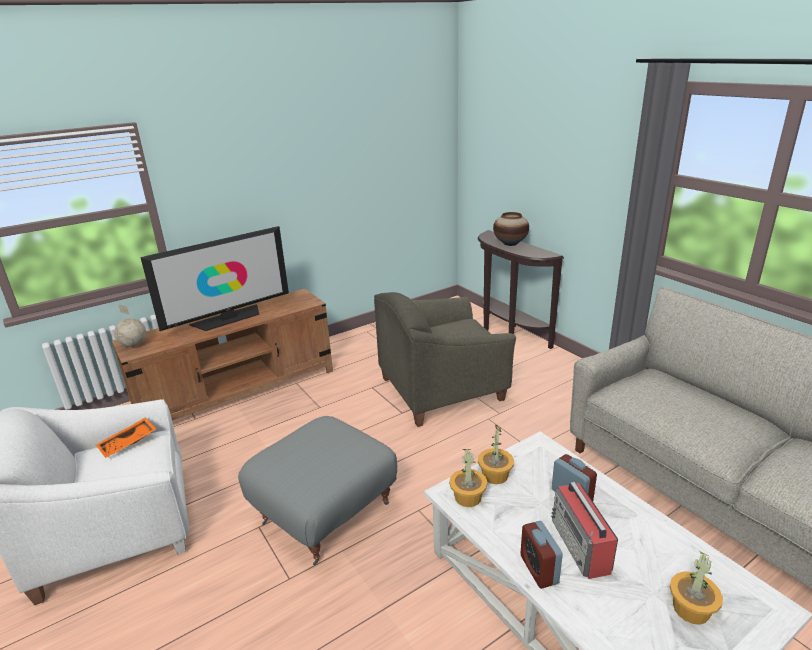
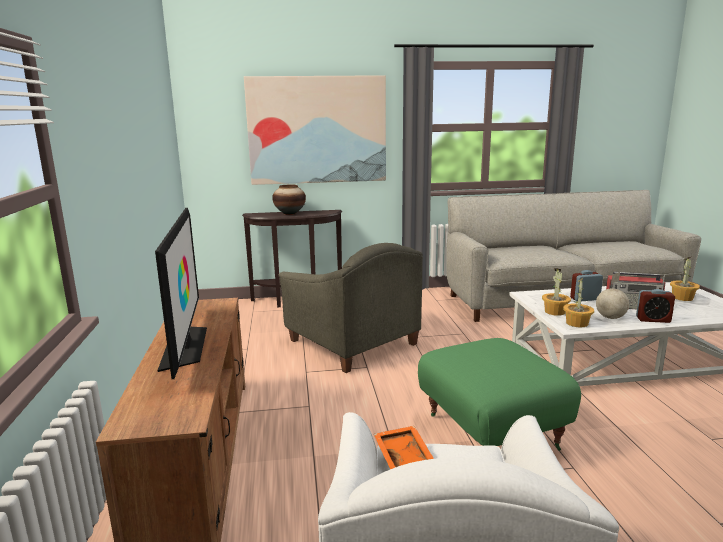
camera: 65 degrees left, 10 degrees down
(134, 345) = (154, 418): globe -> globe (610, 317)
(326, 513) = (491, 432): grey ottoman -> green ottoman
(442, 390) = (351, 343): grey armchair -> grey armchair turned 45 degrees counterclockwise
(556, 159) = (317, 130): none -> picture

